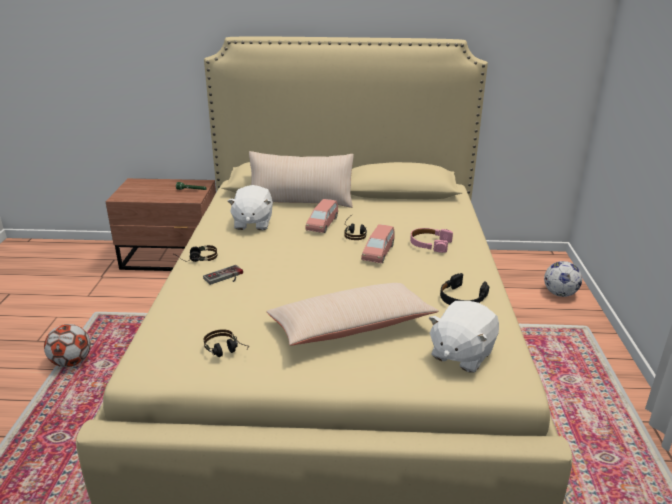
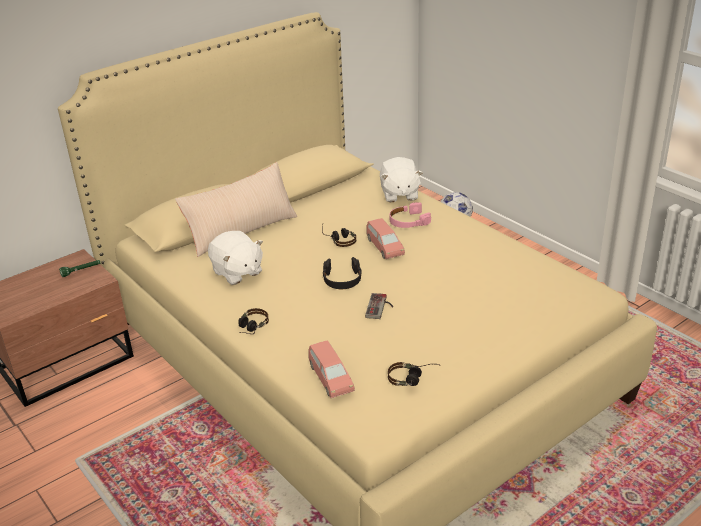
camera: 40 degrees left, 5 degrees up
(71, 362) = (133, 513): football -> none
(225, 277) = (305, 329): game controller -> game controller (380, 307)
(322, 224) = (300, 244): pink toy car -> pink toy car (330, 378)
(351, 327) = (458, 313): beige pillow -> none
(461, 298) = (492, 253): black headphones -> black headphones (342, 279)
(461, 354) = (547, 292): white plush toy -> white plush toy (399, 194)

